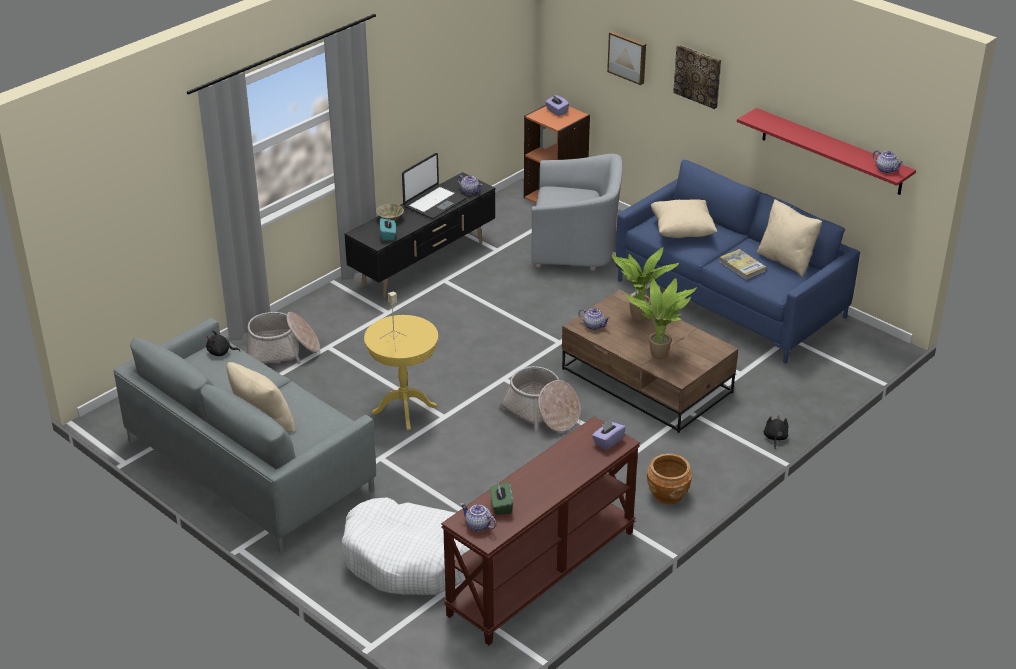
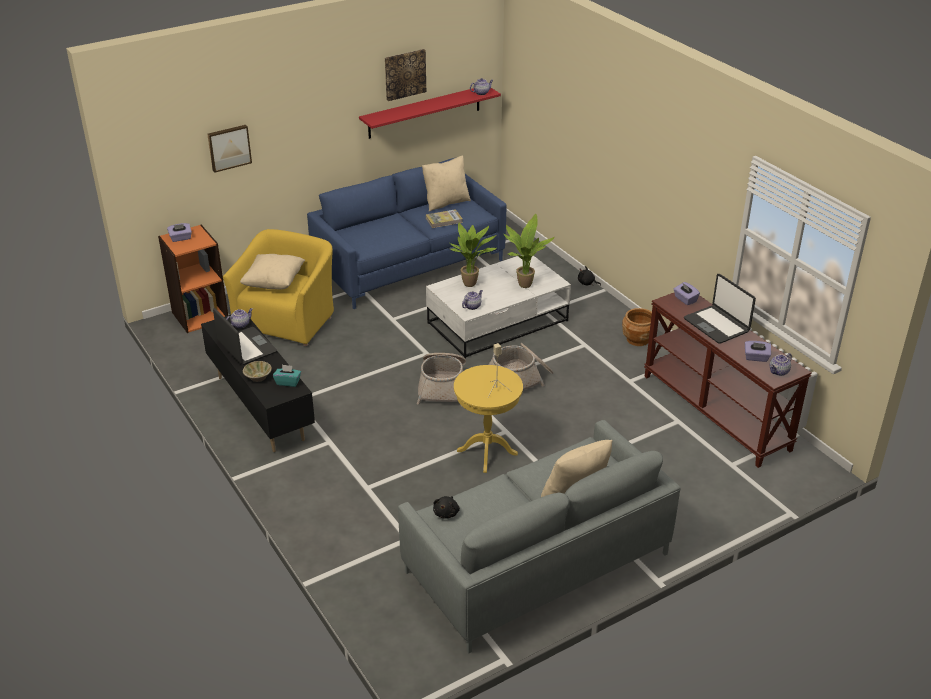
camera: 75 degrees left, 0 degrees up
(282, 351) = (359, 520): basket -> basket (443, 386)
(411, 559) = (689, 476): white dog bed -> none
(501, 506) = (756, 358): green tissue box -> purple tissue box
(560, 471) = (716, 325): none -> laptop
(575, 246) = (287, 320): grey armchair -> yellow armchair
(648, 381) = (498, 321): brown coffee table -> white coffee table
(682, 232) = (380, 234): beige pillow -> beige pillow (274, 283)
(698, 75) = (302, 122): picture -> picture (404, 74)

